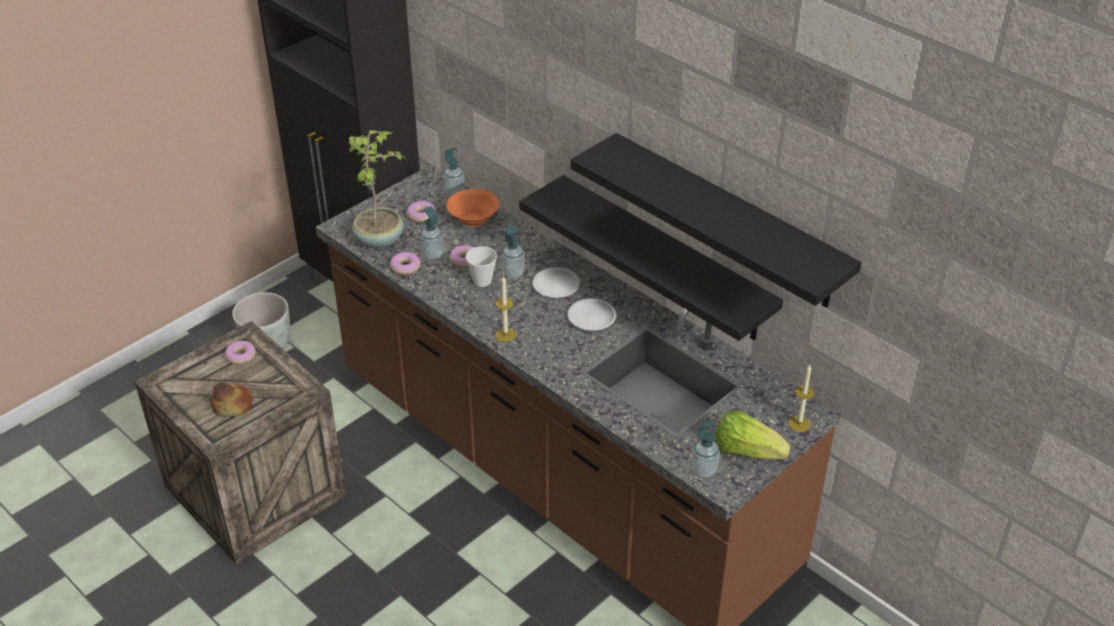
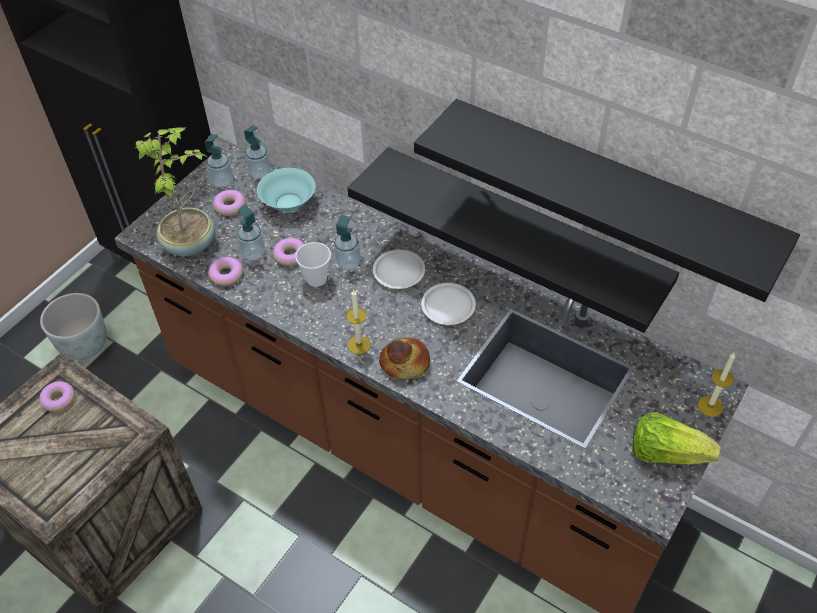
camera: 10 degrees left, 10 degrees up
(232, 406) = (61, 467): bread -> bread (405, 364)
(473, 220) = (288, 203): orange bowl -> turquoise bowl
(704, 470) = (627, 488): soap dispenser -> soap dispenser (222, 182)

